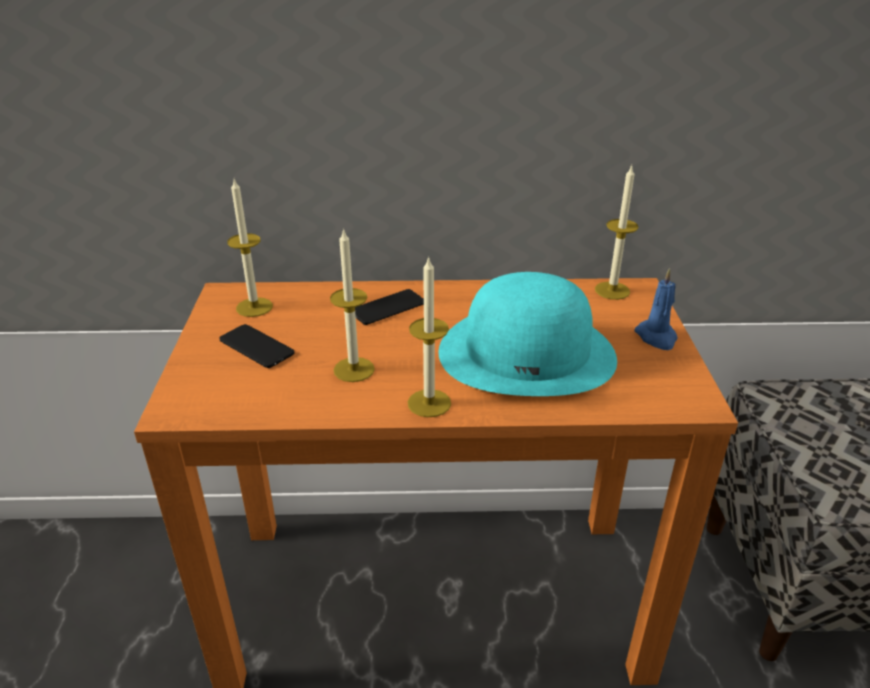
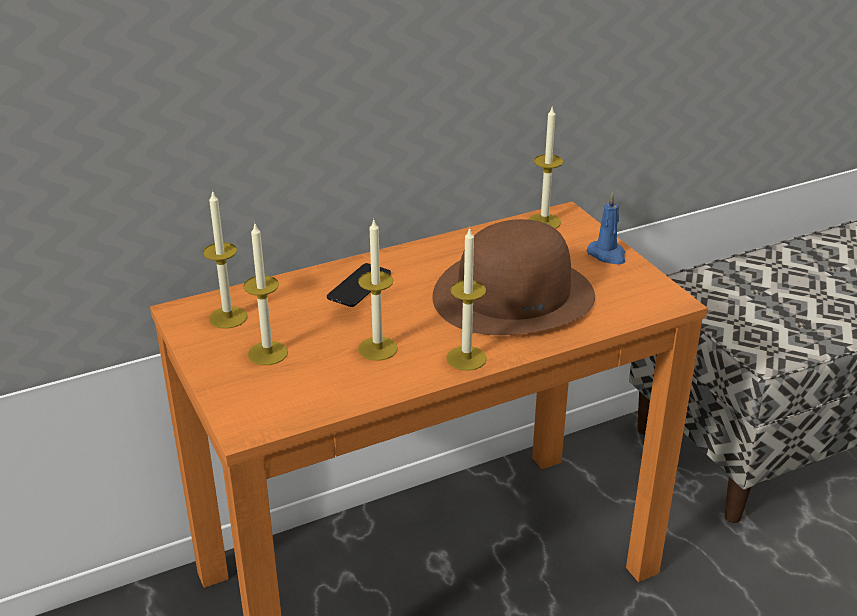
camera: 25 degrees left, 0 degrees up
(256, 347) = (268, 353): phone -> candle
(527, 353) = (514, 295): turquoise hat -> brown hat

